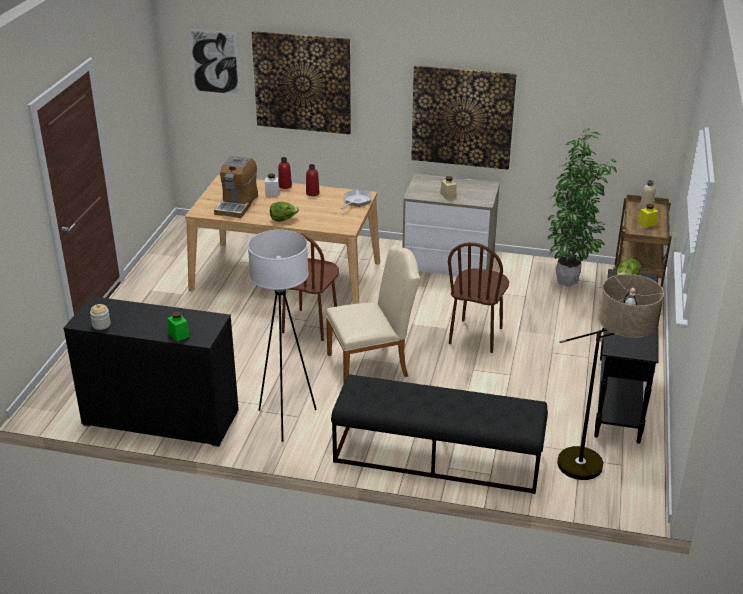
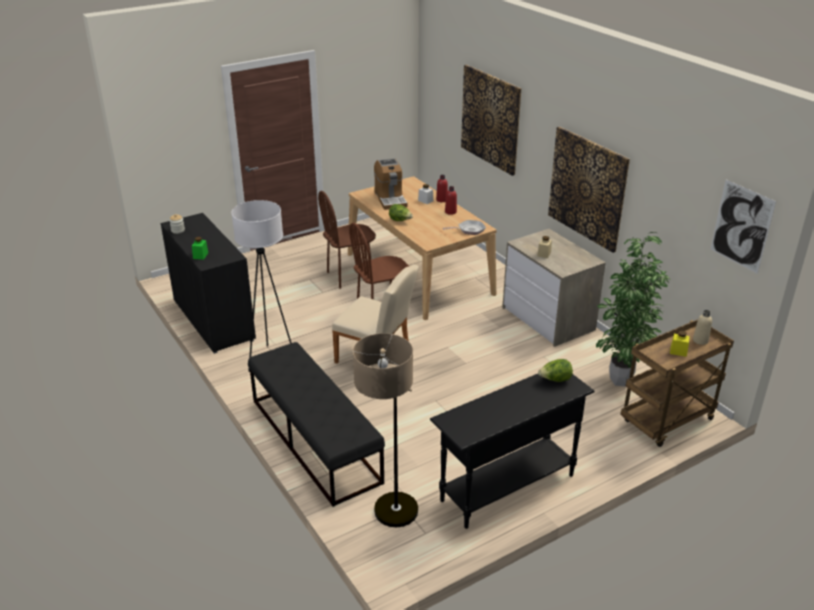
camera: 45 degrees right, 0 degrees up
(214, 62) = (444, 85): picture -> picture (741, 226)
(237, 204) = (390, 199): coffee machine -> coffee machine turned 75 degrees counterclockwise
(476, 336) = (478, 379): brown chair -> brown chair (350, 276)

